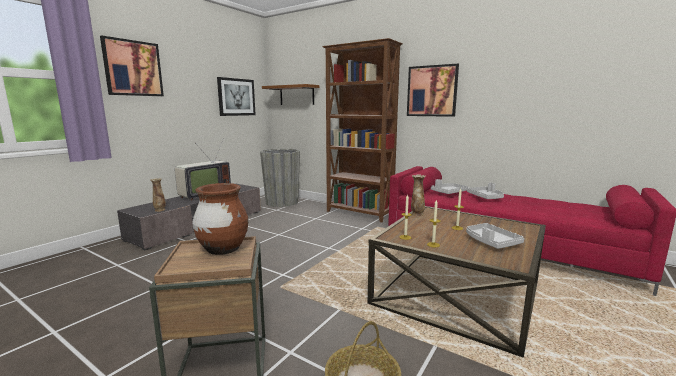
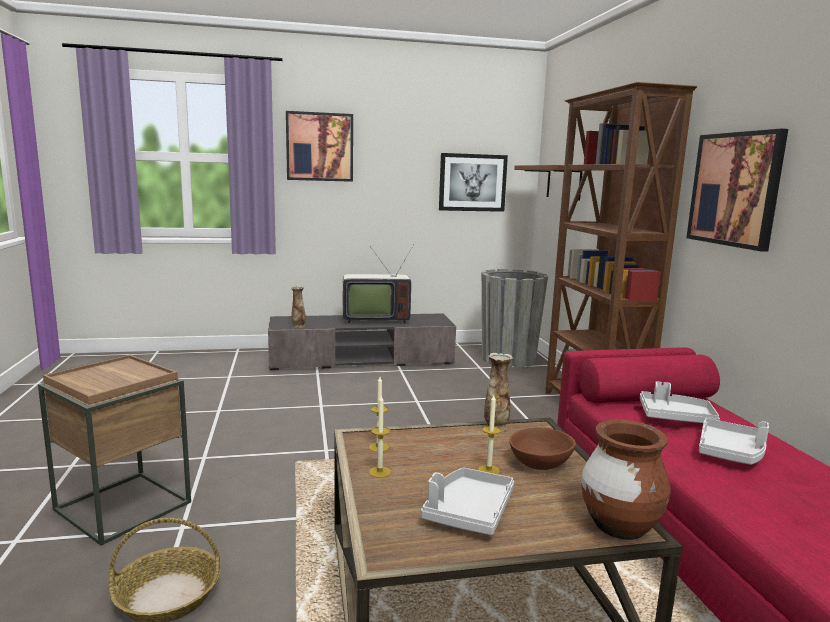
camera: 45 degrees right, 0 degrees up
(223, 249) = (130, 374): brown vase -> brown vase (619, 527)
(461, 219) = (540, 464): none -> brown bowl

